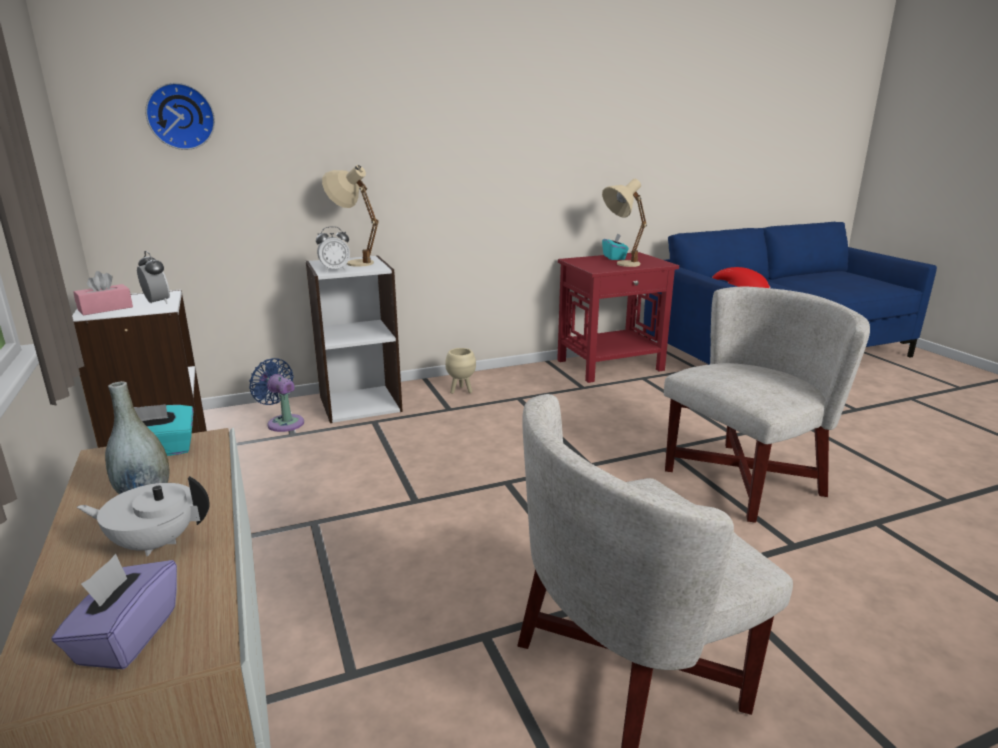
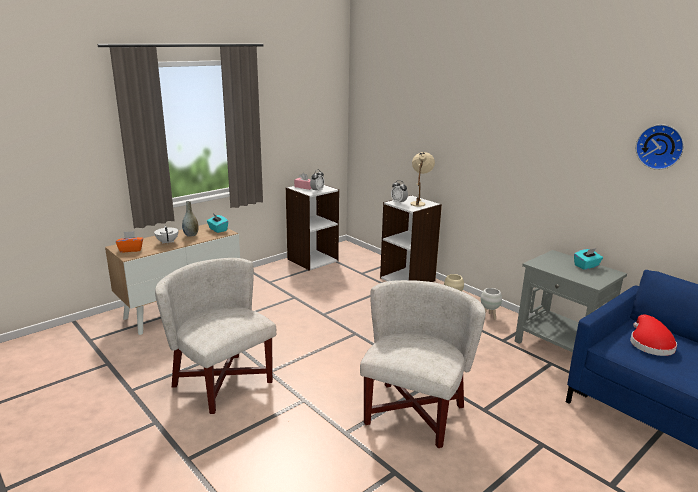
camera: 70 degrees right, 0 degrees up
(126, 637) = (131, 250): purple tissue box -> orange tissue box
(181, 116) = (381, 114): wall clock -> wall clock (660, 146)
(283, 422) = (371, 268): blue fan -> none
(519, 380) = (489, 316): none -> white planter
(610, 365) = (559, 347): red side table -> grey side table
(620, 265) = (563, 269): beige table lamp -> none
(743, 481) = (413, 413): white armchair -> white armchair turned 105 degrees counterclockwise

